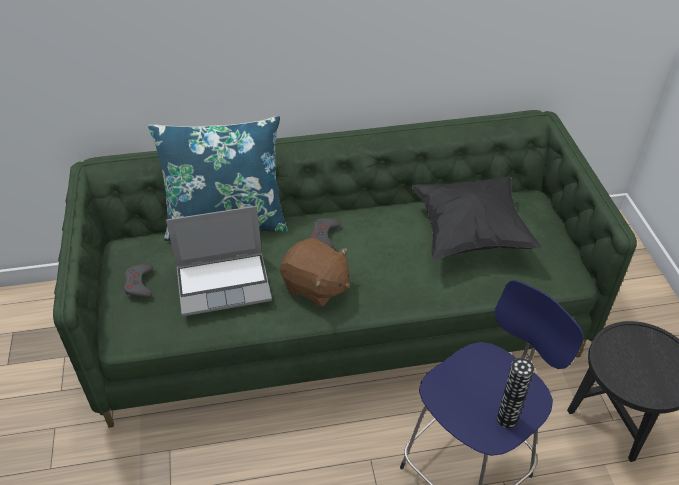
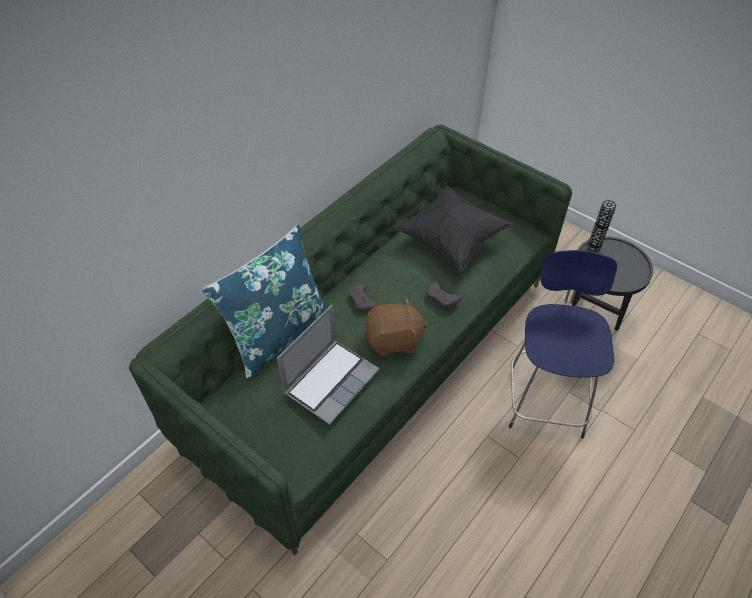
camera: 40 degrees left, 5 degrees up
(139, 284) = (266, 425): grey game controller -> grey game controller (441, 297)
(507, 419) = (594, 345): vase -> vase (594, 246)

